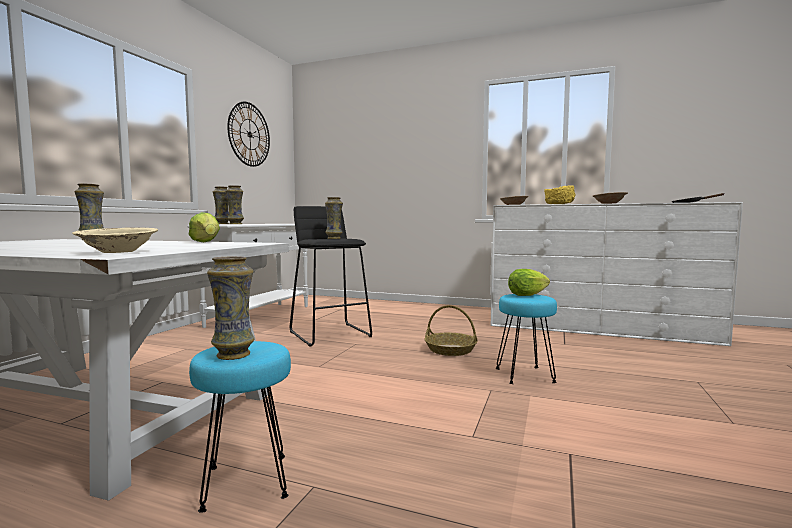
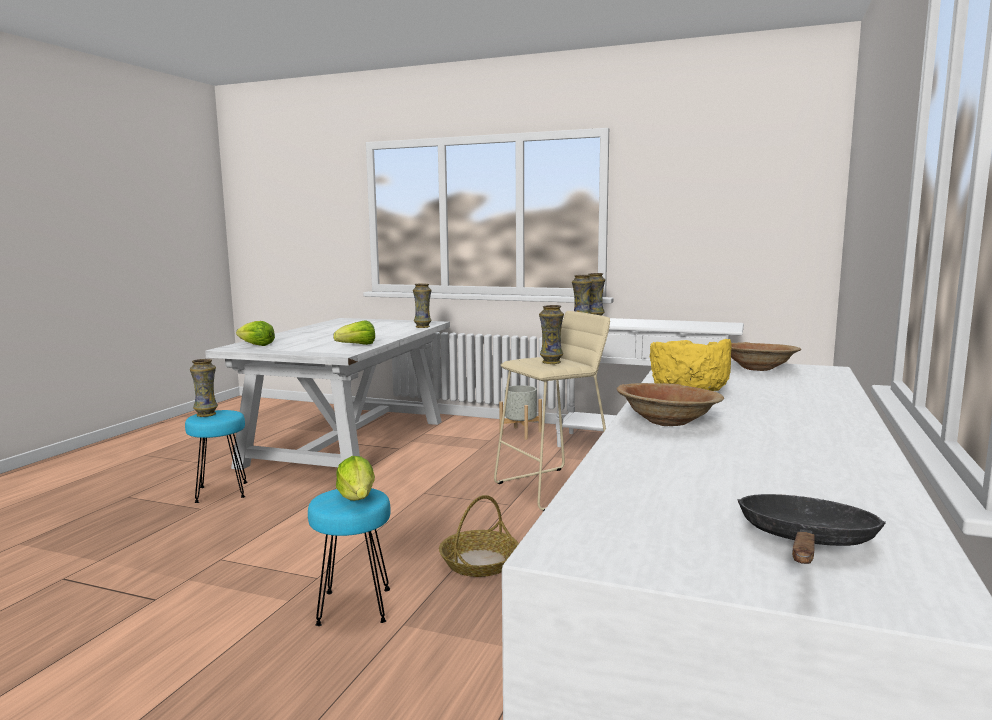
camera: 90 degrees right, 5 degrees up
(118, 252) = (257, 345): beige bowl -> lettuce
(179, 339) = (520, 433): none -> grey planter
(249, 134) = (714, 184): wall clock -> none
(331, 334) = (553, 489): black stool -> beige stool

